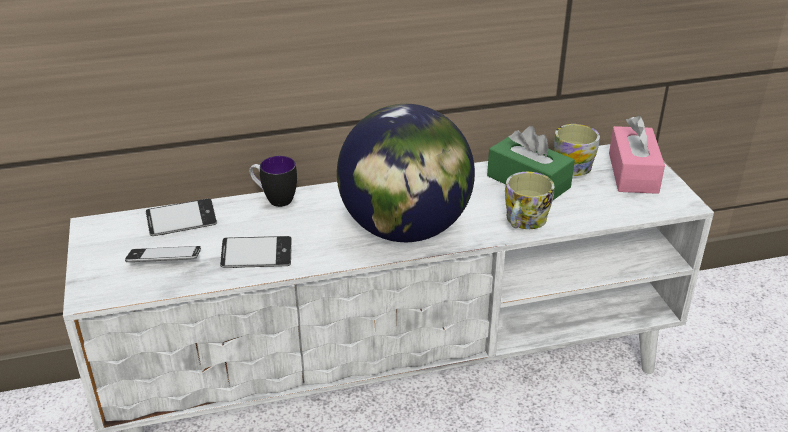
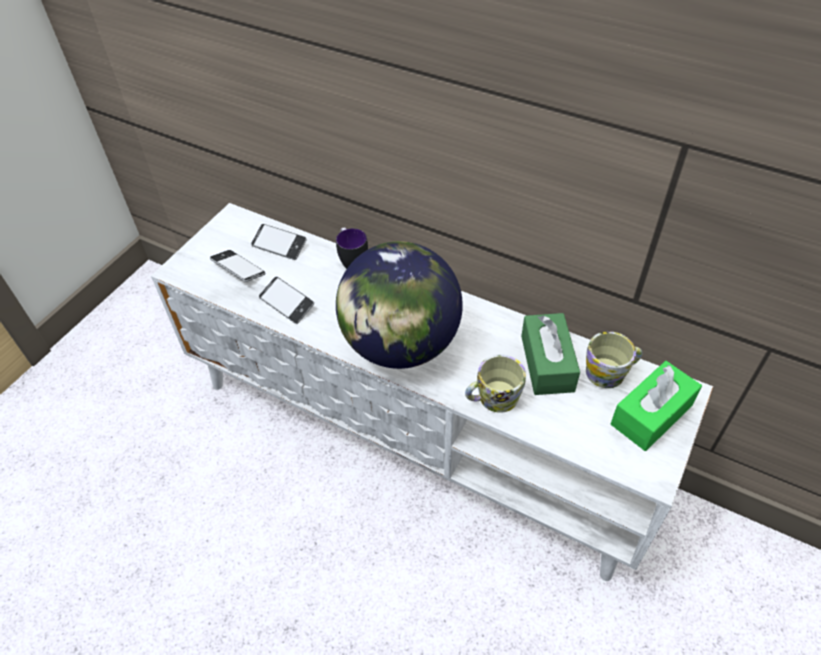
camera: 45 degrees right, 15 degrees up
(633, 173) = (651, 414): pink tissue box -> green tissue box

